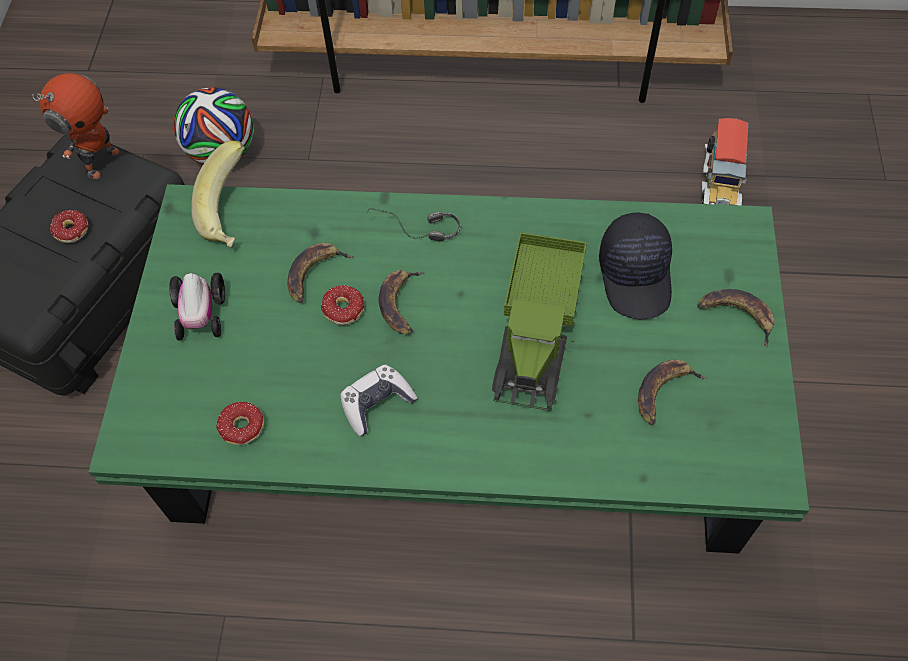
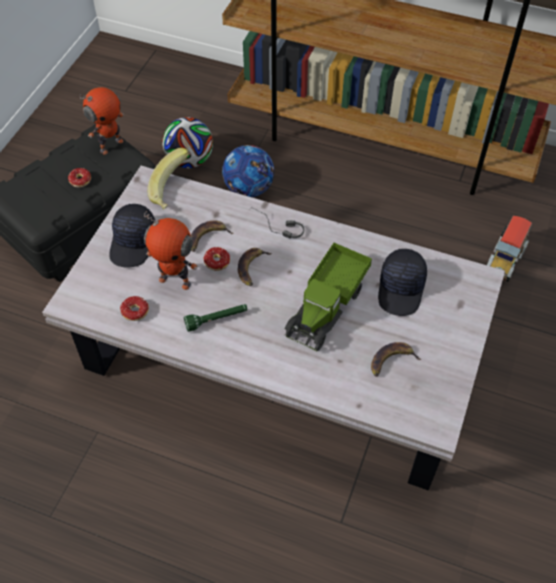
camera: 15 degrees right, 5 degrees down
(201, 314) = (134, 243): toy car -> black cap
(289, 357) = (175, 280): none -> toy robot
(325, 174) = (249, 189): none -> football
(377, 403) = (216, 320): game controller -> green flashlight
(460, 424) = (279, 362): green coffee table -> white coffee table
(736, 315) = (455, 329): banana -> none

